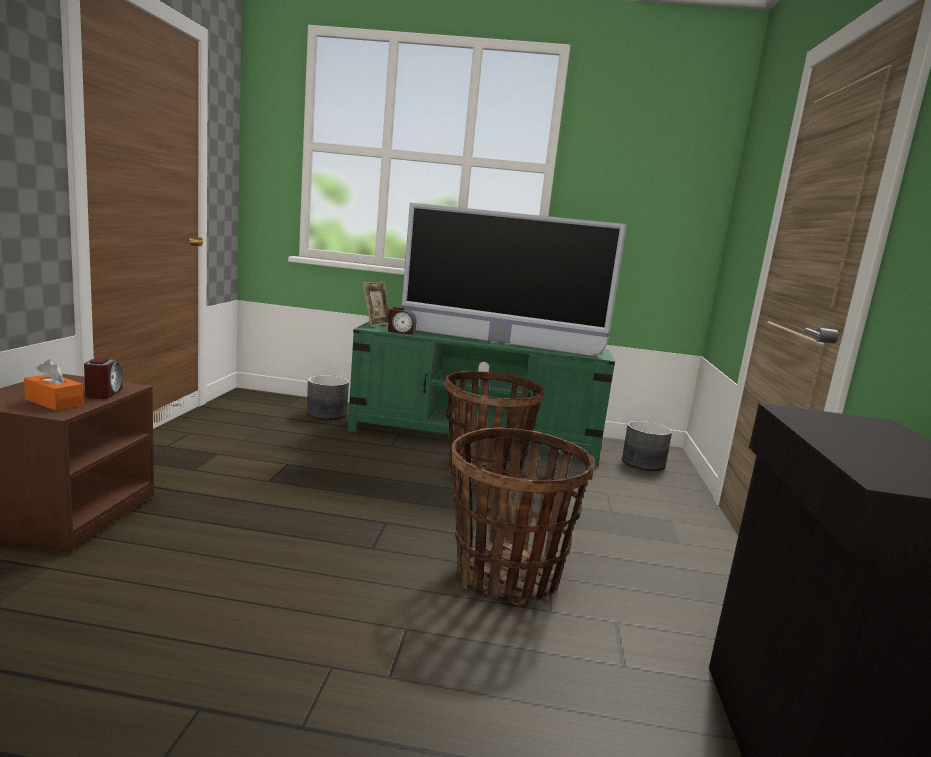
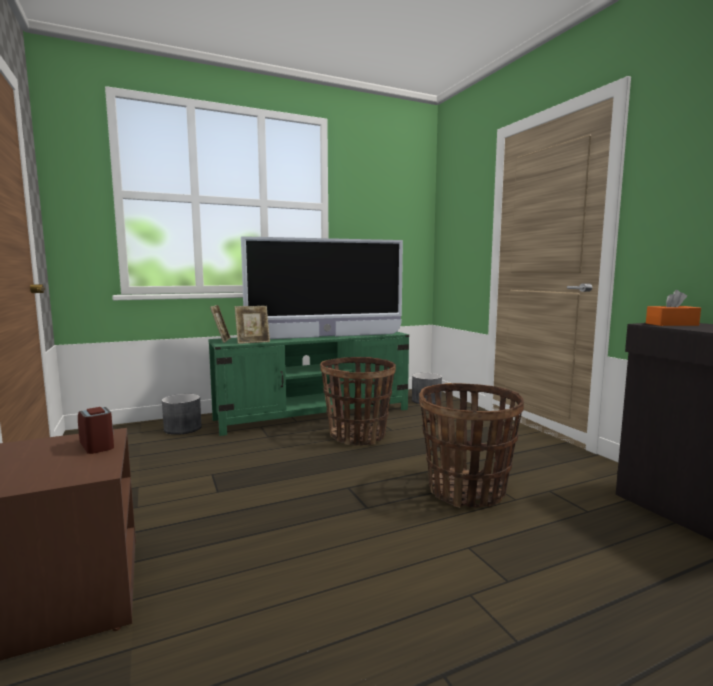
camera: 30 degrees left, 5 degrees down
(54, 402) = (68, 467): orange tissue box -> orange tissue box (671, 324)
(401, 332) = (253, 342): alarm clock -> picture frame

